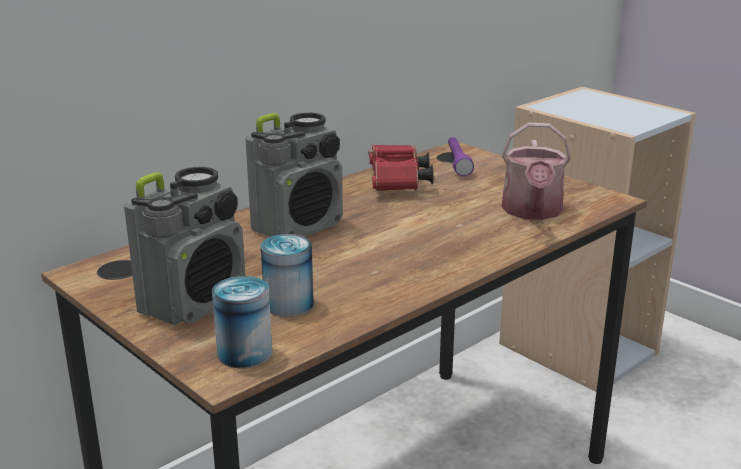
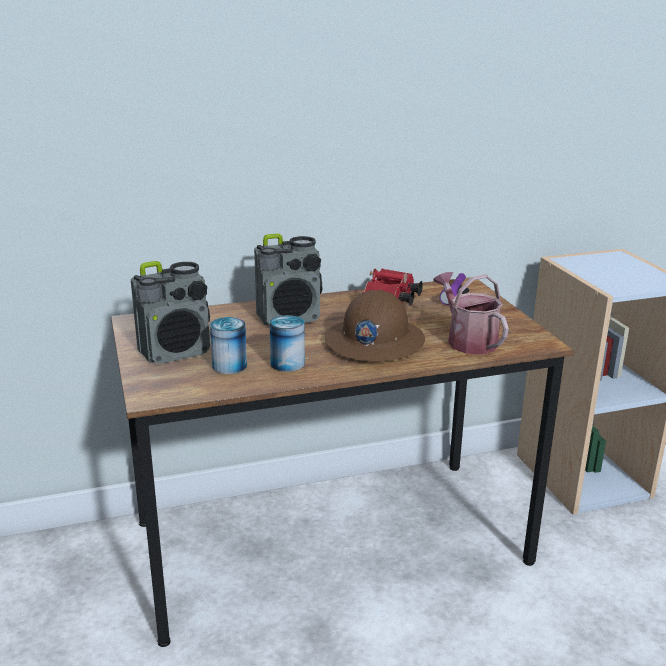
camera: 25 degrees right, 0 degrees up
(244, 353) = (173, 388): can -> can (287, 364)
(432, 235) = (374, 342): none -> brown hard hat
(532, 212) = (468, 340): watering can -> watering can turned 120 degrees clockwise

